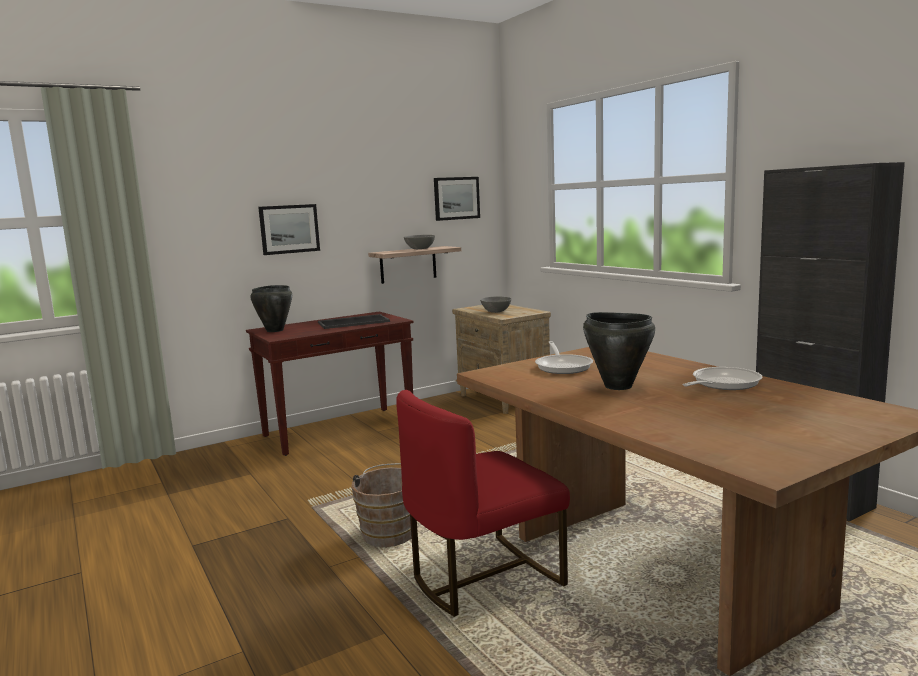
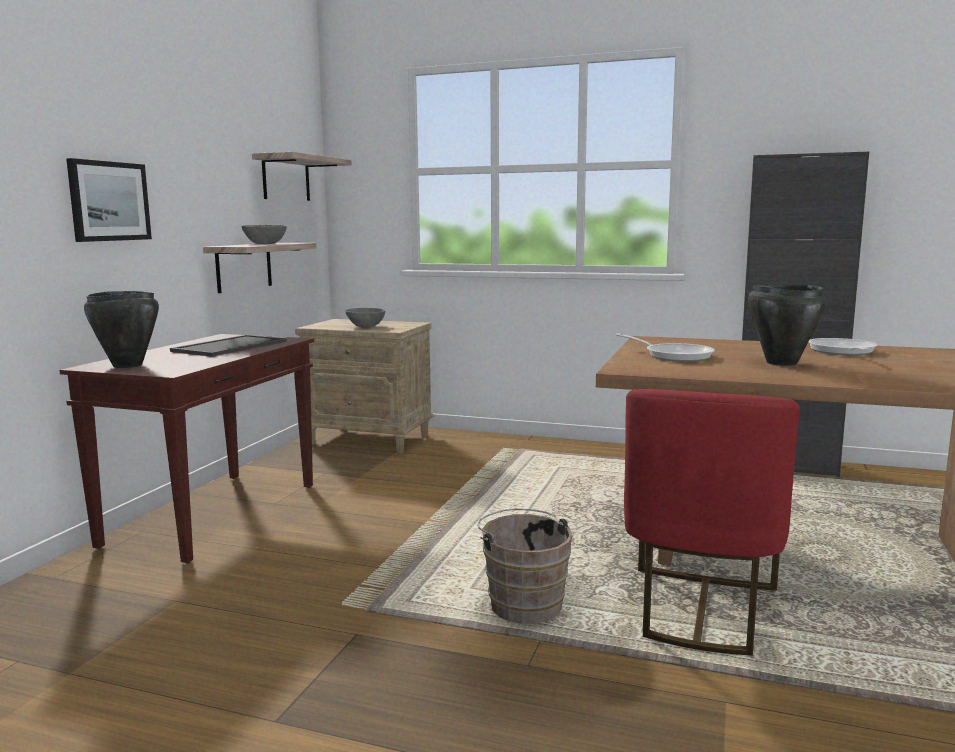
camera: 40 degrees left, 0 degrees up
(456, 198) = (286, 178): picture -> shelf

